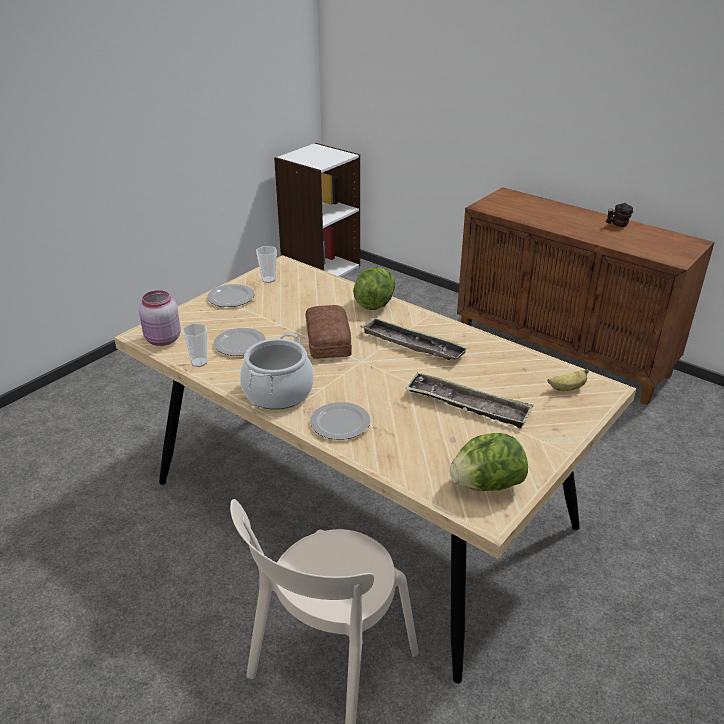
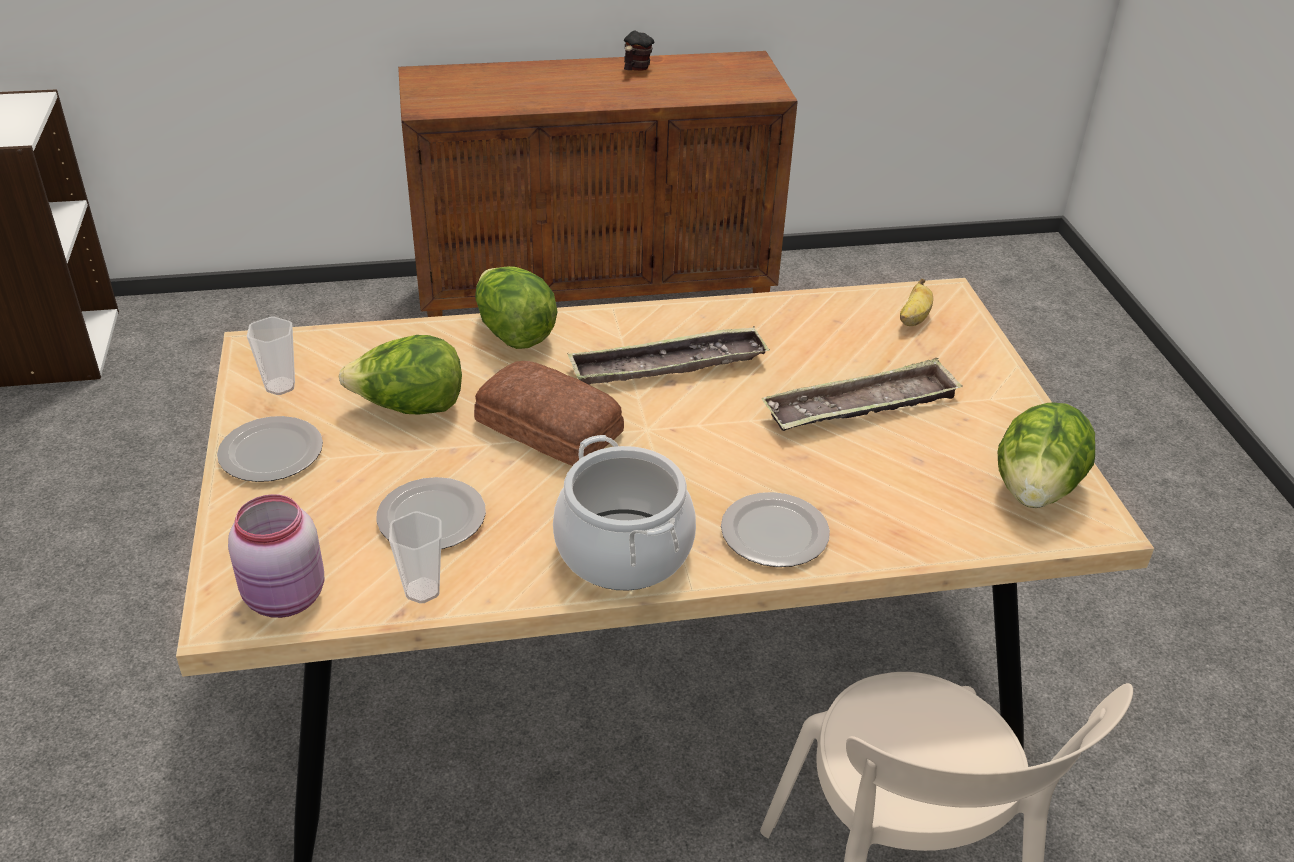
camera: 50 degrees left, 5 degrees up
(294, 307) = (409, 408): none -> lettuce

